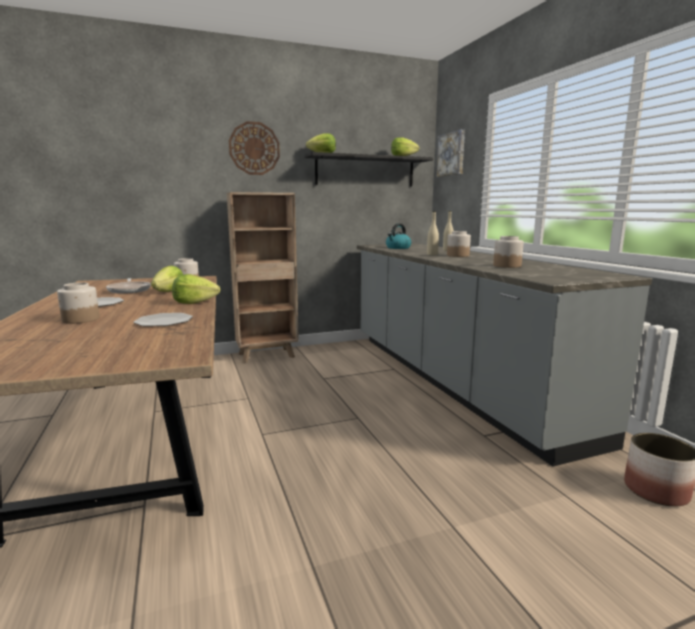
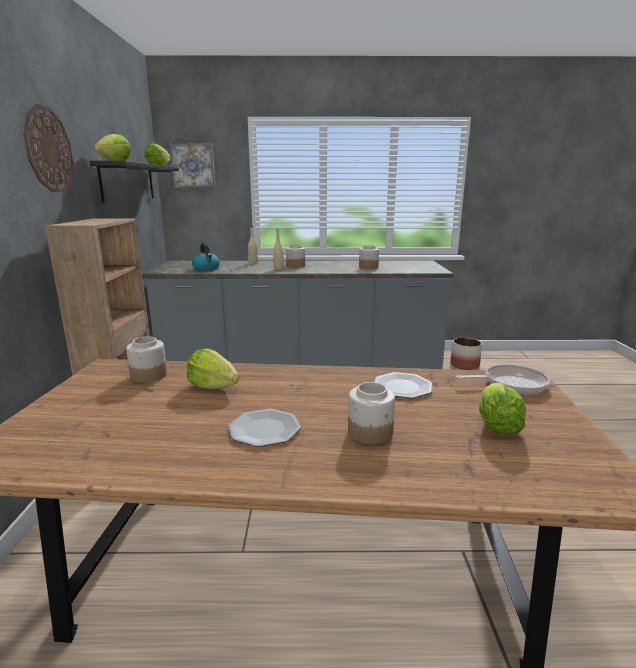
camera: 70 degrees left, 5 degrees up
(129, 290) = (160, 413): frying pan -> frying pan (511, 384)
(194, 302) = (307, 373): lettuce -> lettuce (497, 425)

